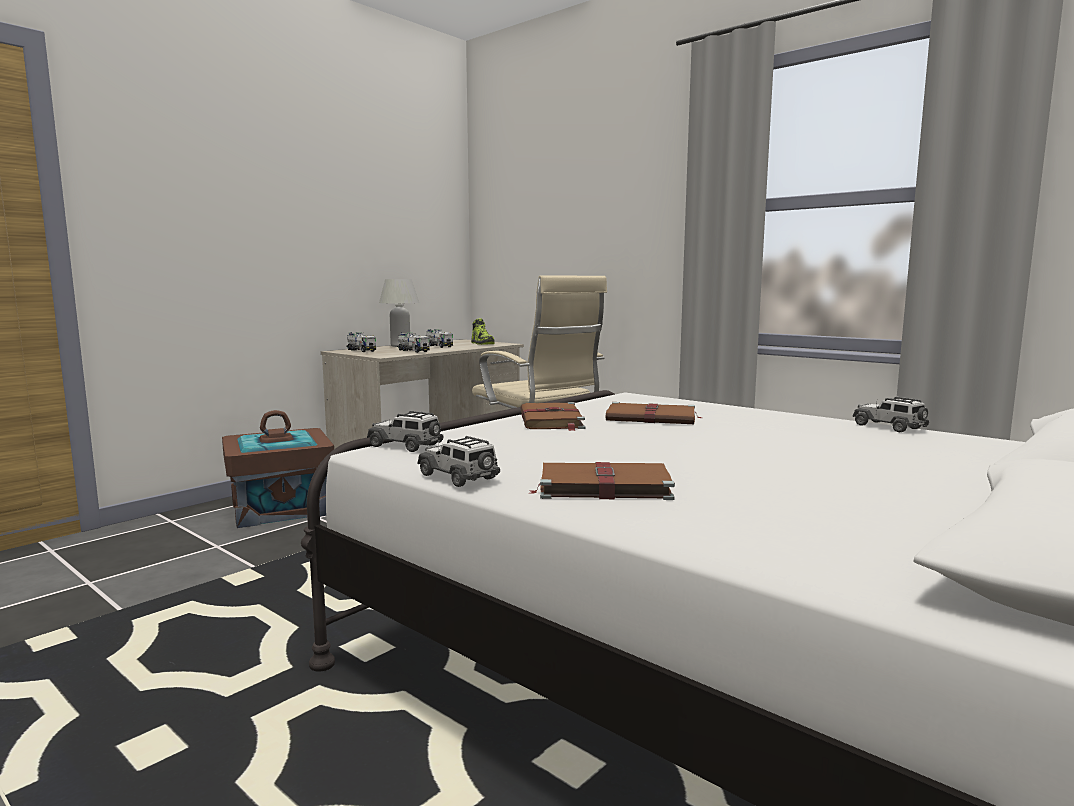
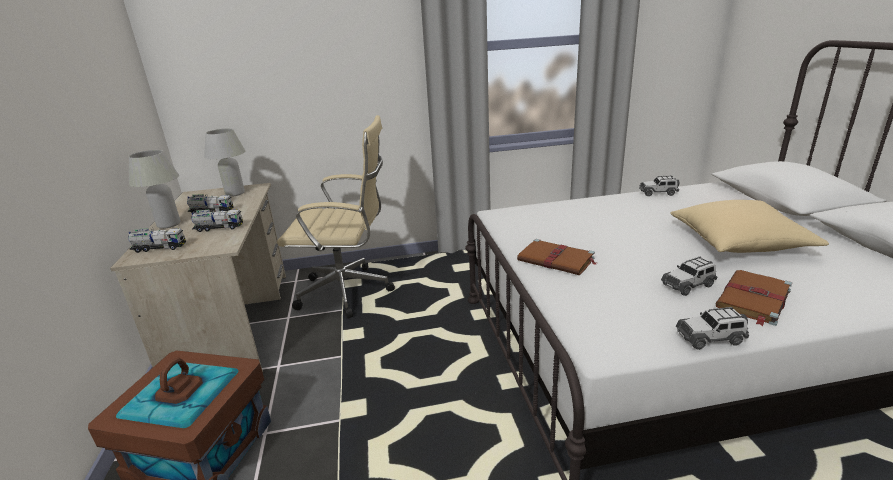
camera: 50 degrees left, 15 degrees up
(406, 446) = (596, 333): toy car -> toy car (688, 285)
(482, 343) = (235, 193): shoe -> white table lamp
(653, 418) = (581, 231): brown book -> none
(797, 470) = (739, 242): none -> beige pillow

